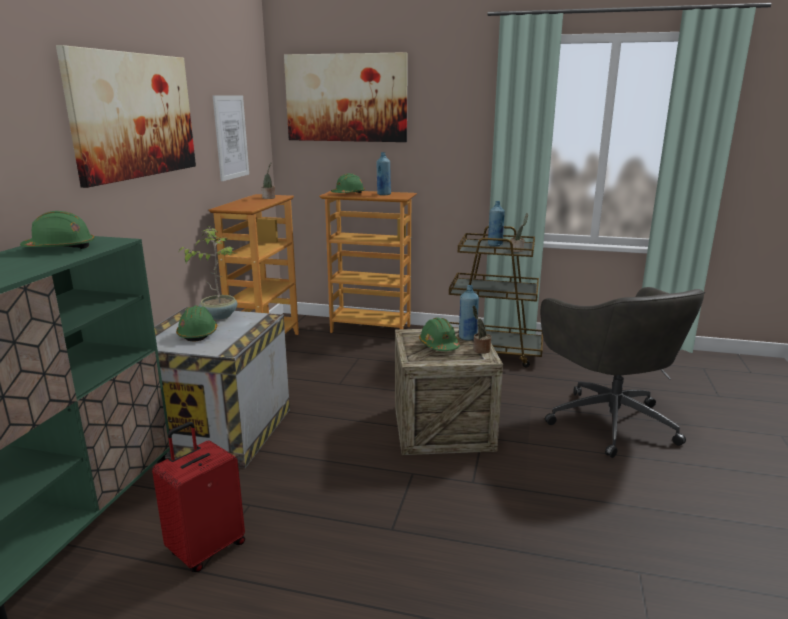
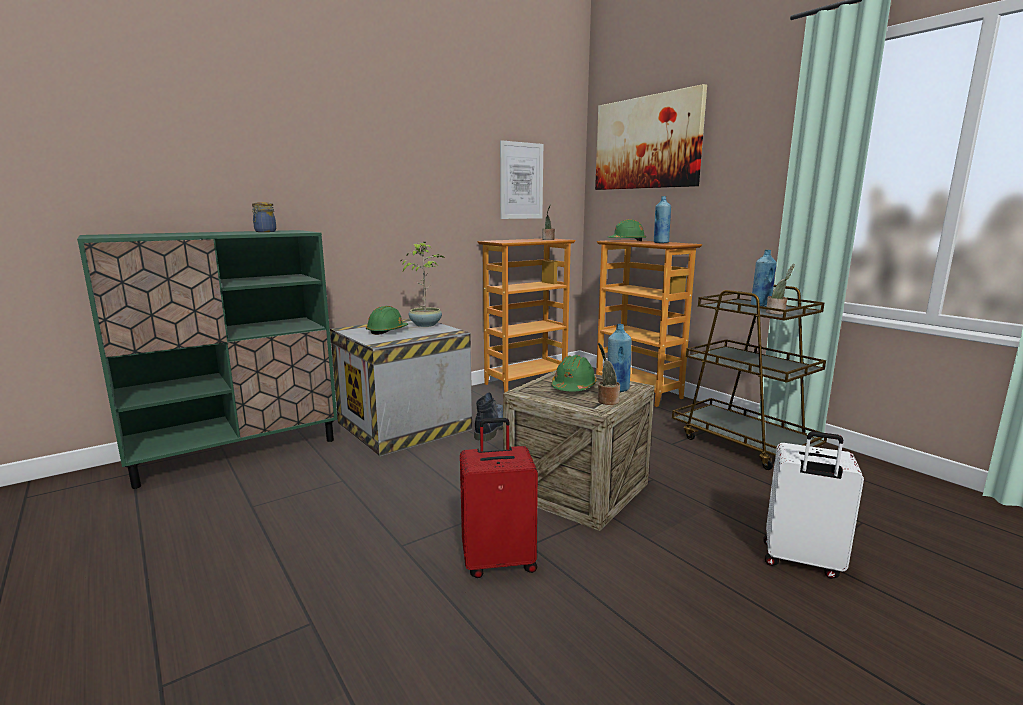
camera: 40 degrees right, 5 degrees down
(60, 248) = (264, 231): green hard hat -> jar
(134, 116) = (395, 148): picture -> none
(206, 548) = (277, 495): red suitcase -> red suitcase (499, 561)
(304, 402) = (491, 428): none -> boot
(609, 420) = (801, 561): grey office chair -> white suitcase

